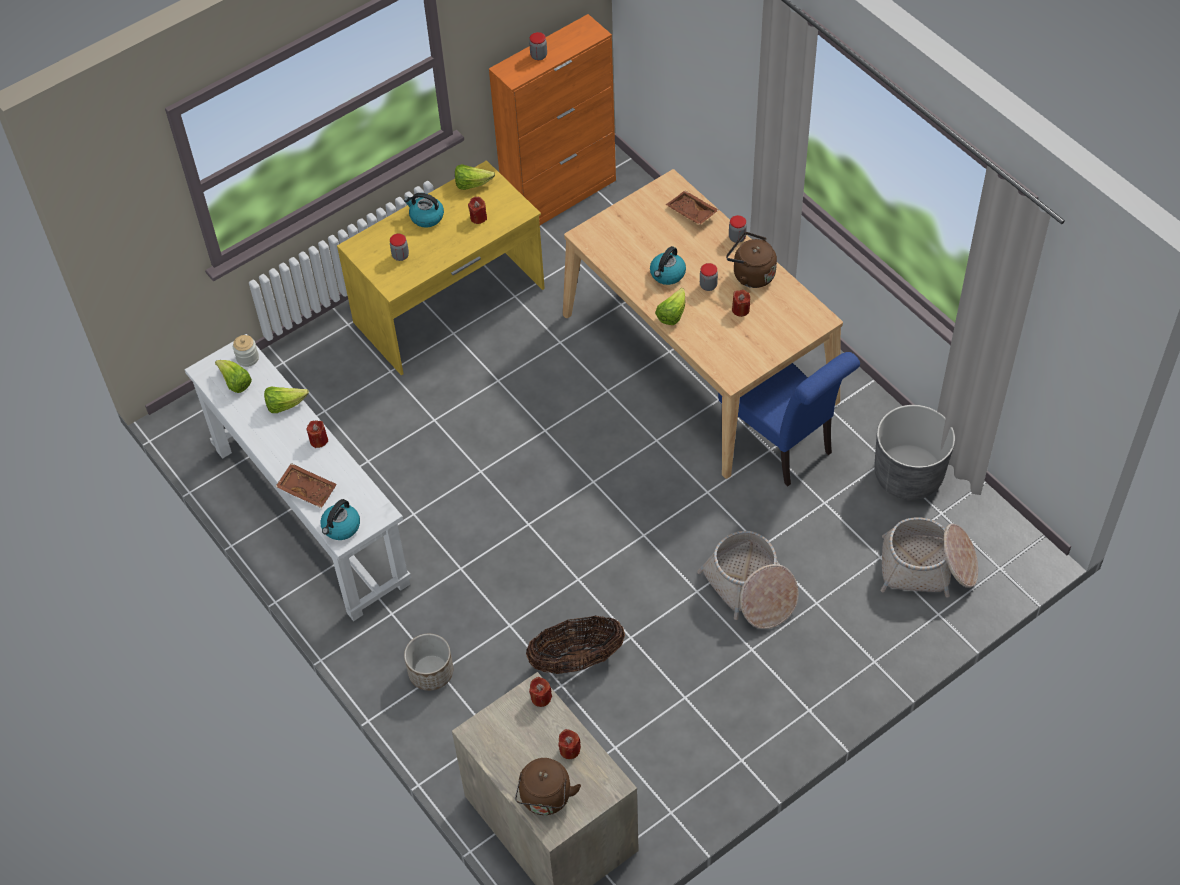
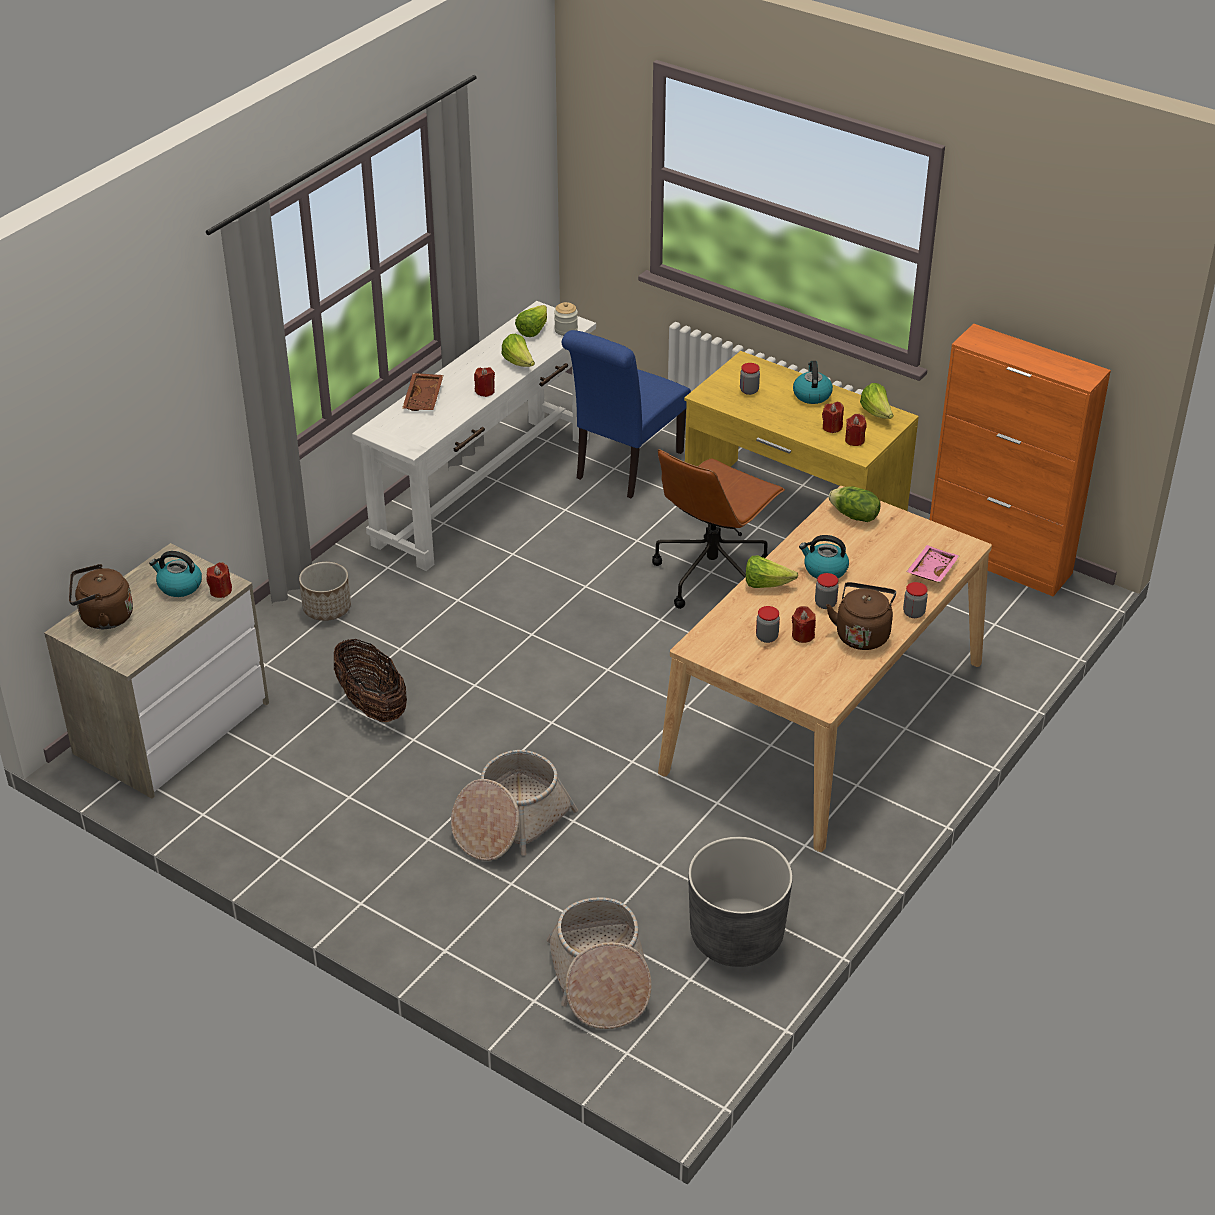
camera: 70 degrees right, 15 degrees down
(341, 527) = (386, 427): kettle -> kettle (179, 586)
(502, 380) = (712, 574): none -> brown office chair
(538, 56) = (1016, 350): jar -> jar (767, 637)
(569, 750) = (163, 622): red candle -> red candle (854, 440)
(607, 237) = (854, 516): none -> lettuce
(691, 212) = (931, 570): brown tray -> pink tray
(782, 446) = (728, 812): blue chair -> blue chair (624, 468)

